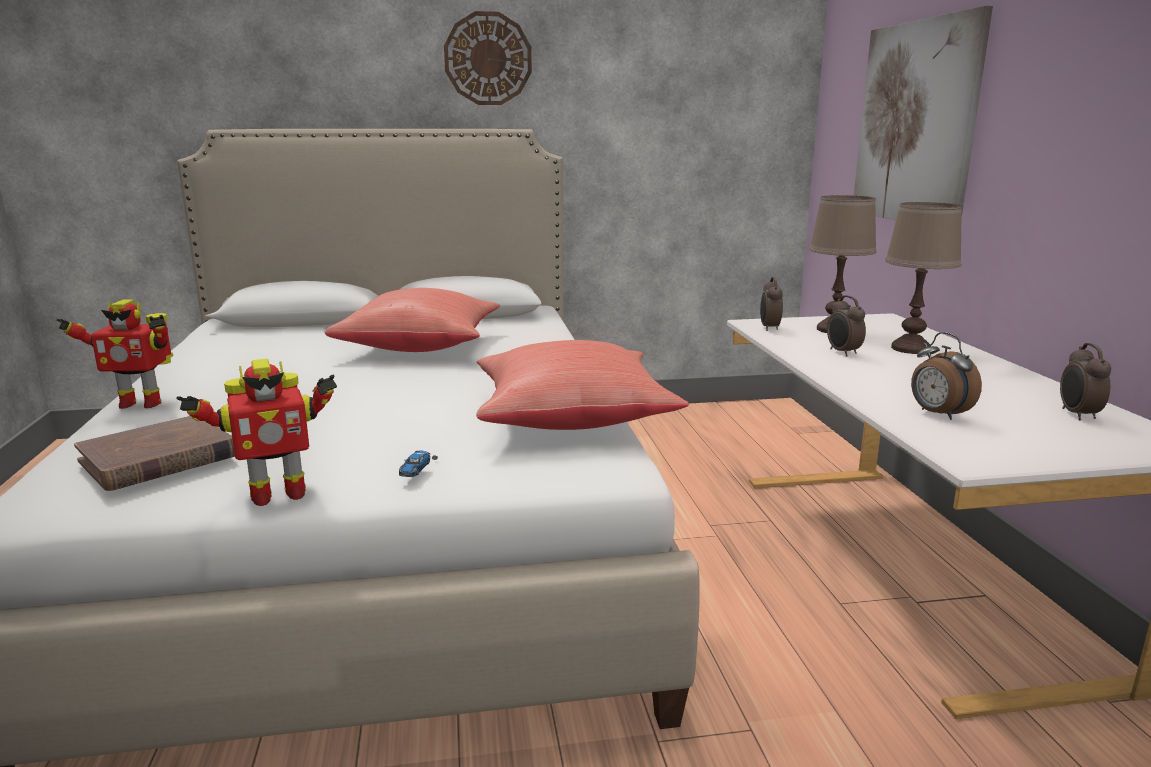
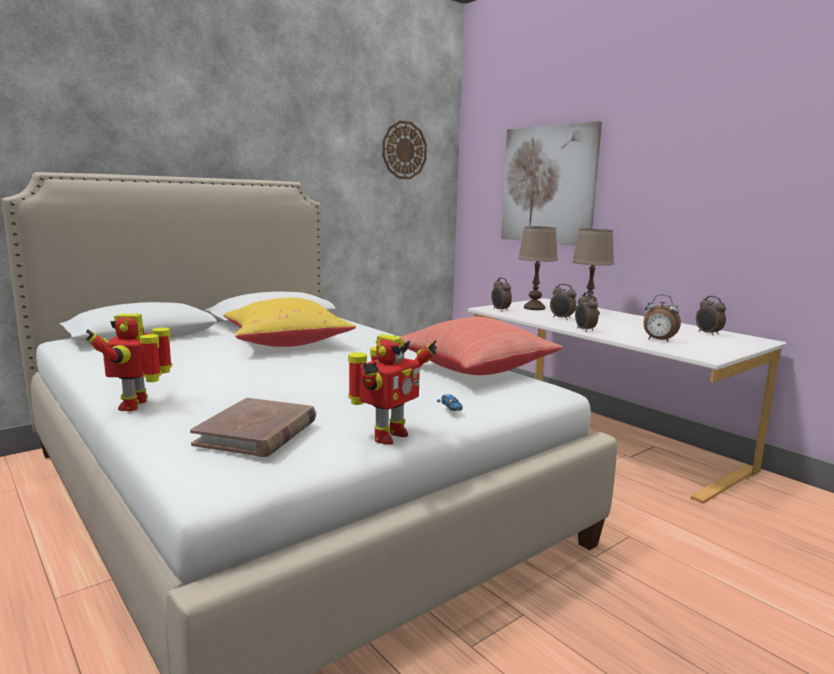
camera: 30 degrees left, 5 degrees down
(140, 403) = (137, 405): toy robot -> toy robot turned 120 degrees clockwise
(421, 347) = (286, 343): red pillow -> yellow pillow
(488, 59) = (262, 128): wall clock -> wall clock (404, 150)
(837, 378) = (584, 330): none -> alarm clock

